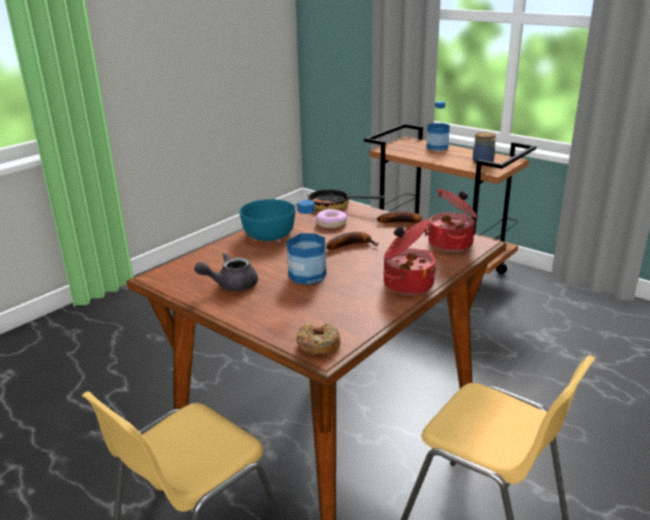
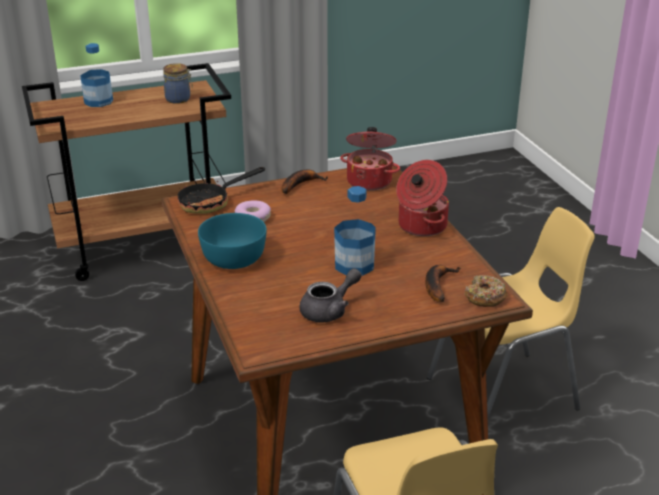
camera: 60 degrees left, 5 degrees up
(231, 285) = (329, 310): grey teapot -> grey teapot turned 135 degrees counterclockwise
(351, 245) = (316, 224): banana -> banana (437, 285)

